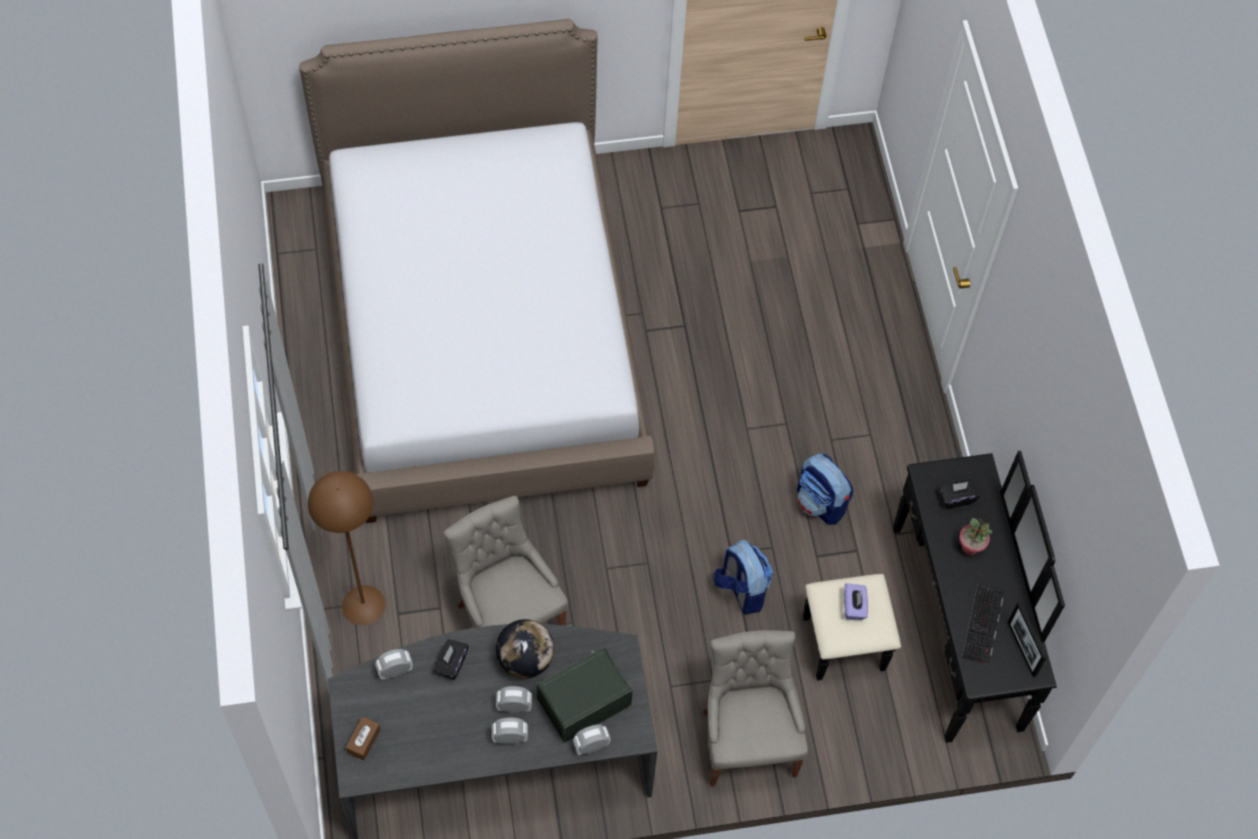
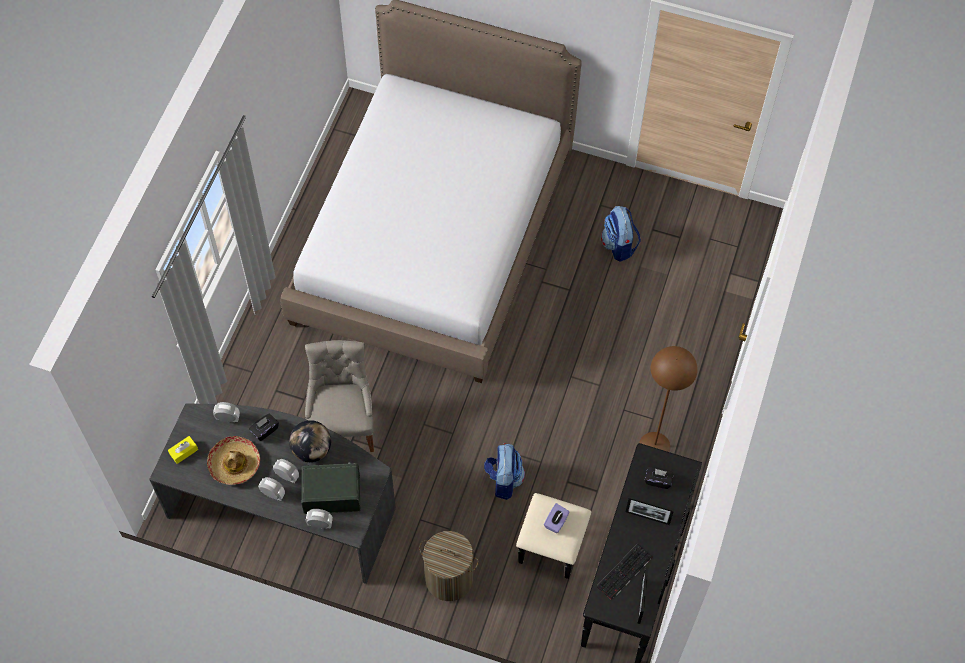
camera: 30 degrees right, 0 degrees up
(363, 605) = (258, 375): brown floor lamp -> brown floor lamp (654, 445)
(363, 741) = (184, 452): brown tissue box -> yellow tissue box
(438, 724) = (234, 464): none -> hat
(747, 740) = (449, 578): grey chair -> laundry basket
(821, 503) = (591, 448): backpack -> backpack (619, 245)
(970, 547) = (647, 517): potted plant -> picture frame

